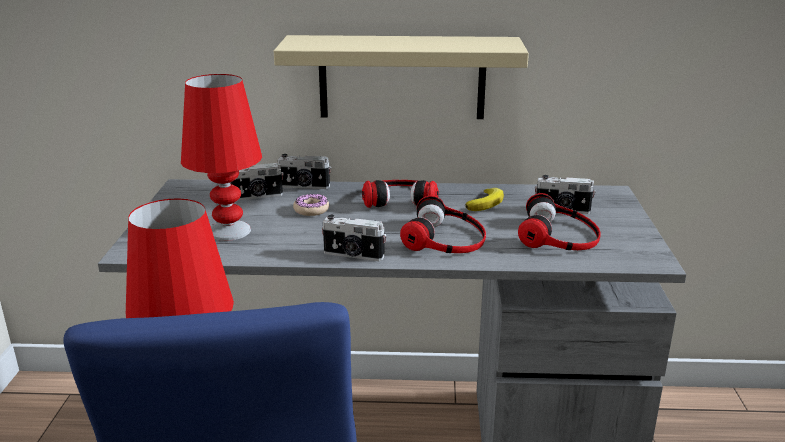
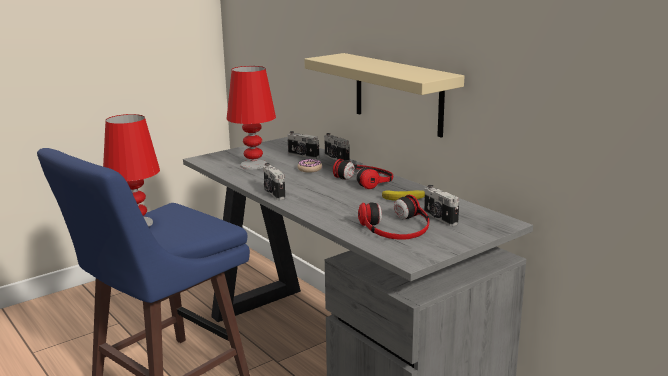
camera: 50 degrees right, 5 degrees down
(446, 238) = (334, 204): headphones -> none

